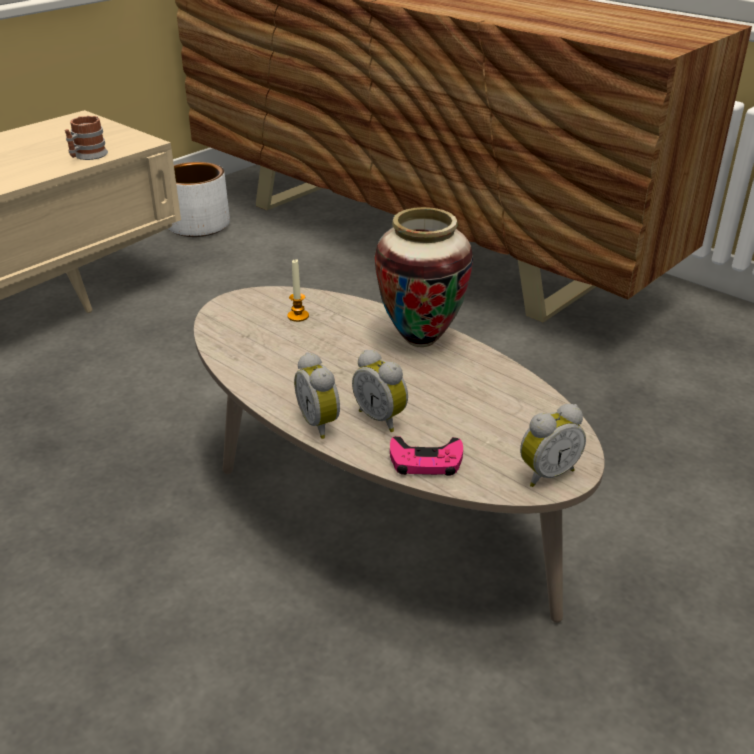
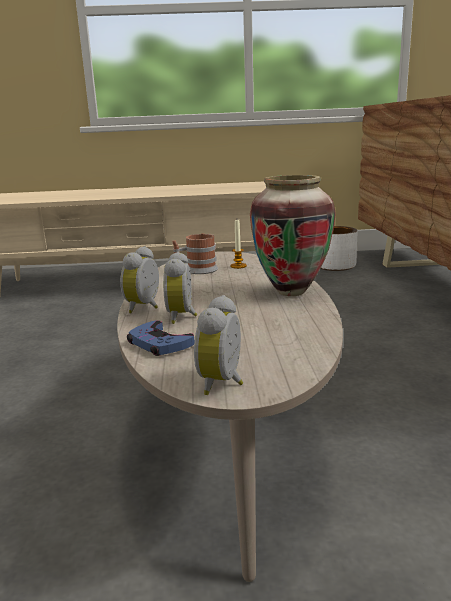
camera: 45 degrees right, 15 degrees down
(87, 156) = (242, 190): mug -> mug (196, 270)
(426, 461) = (159, 344): pink game controller -> blue game controller
(546, 473) = (224, 383): alarm clock -> alarm clock turned 90 degrees clockwise

